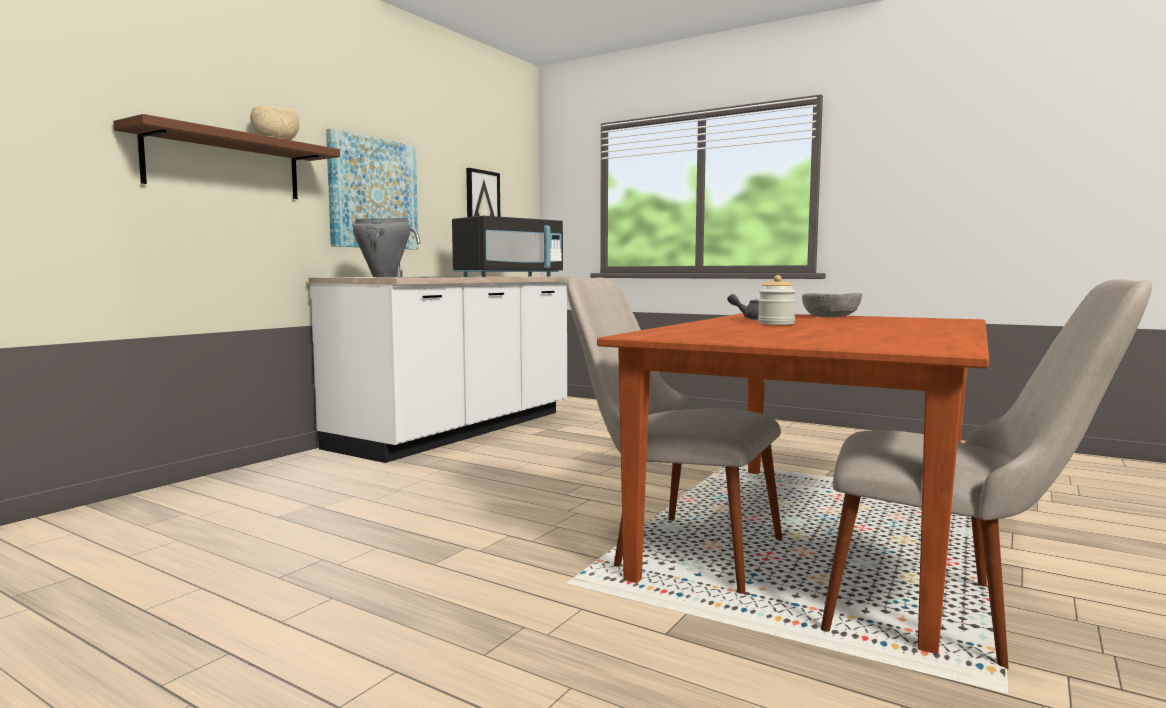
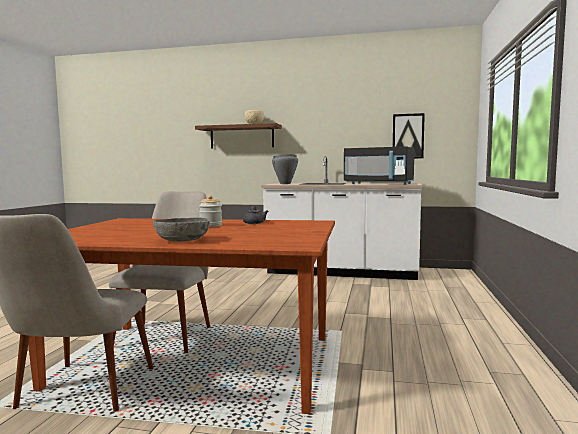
camera: 70 degrees right, 0 degrees up
(373, 193) = (318, 139): picture -> none
(830, 317) = (297, 229): grey bowl -> grey bowl (182, 240)

